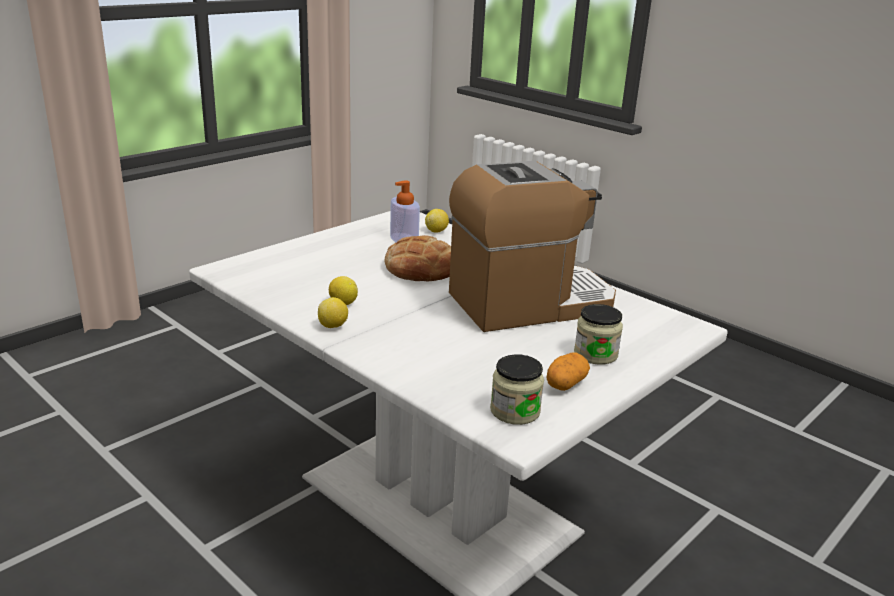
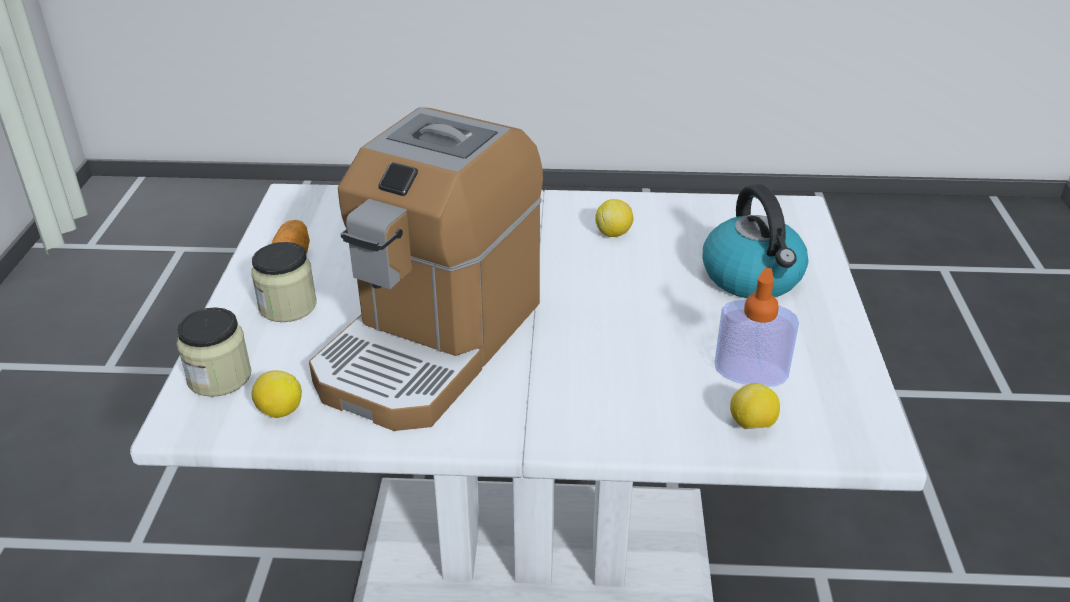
camera: 140 degrees right, 10 degrees up
(324, 258) = (753, 277): none -> kettle
(333, 326) = (573, 207): lemon -> lemon (279, 411)
(421, 268) = (633, 328): bread -> none
(515, 411) = (315, 213): jar -> jar (219, 377)

